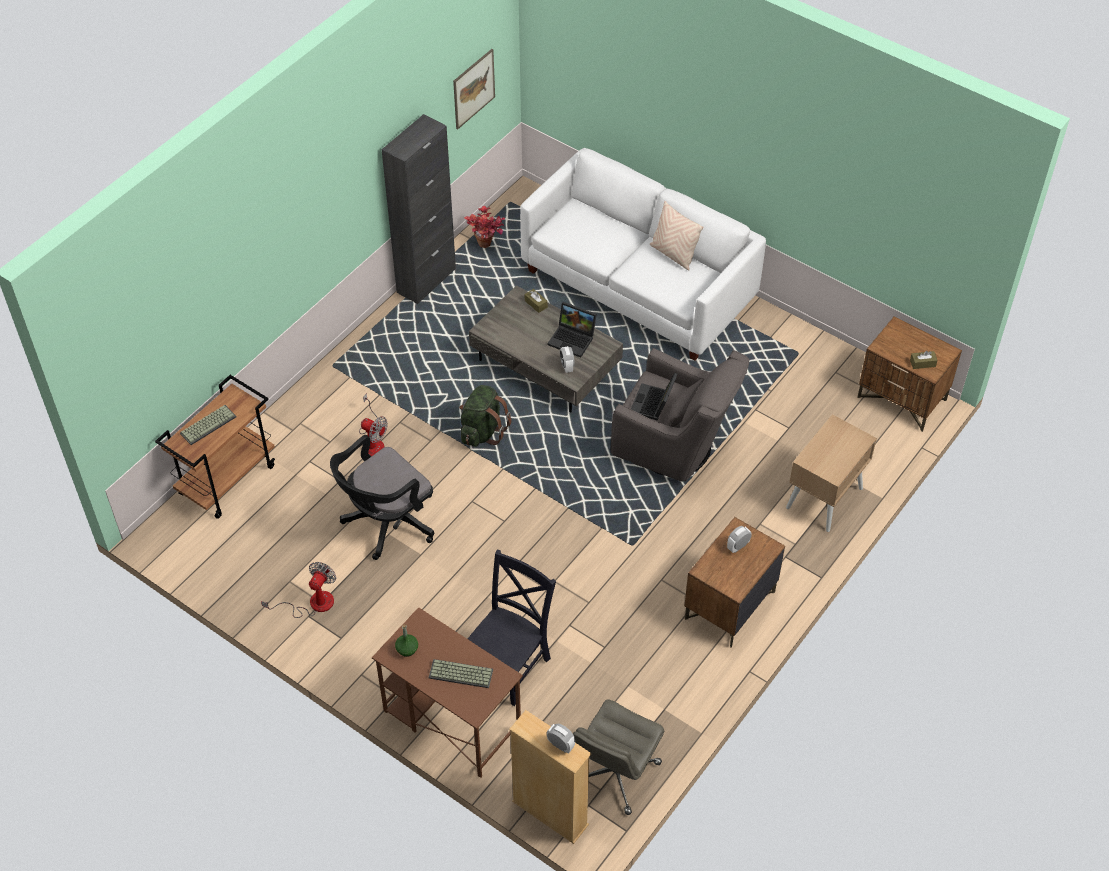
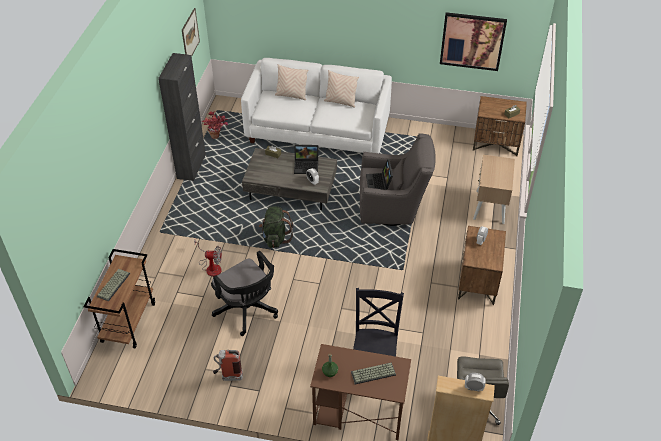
camera: 25 degrees left, 5 degrees down
(312, 603) = (228, 377): fan -> fire extinguisher
(386, 523) = (248, 311): black office chair -> black office chair turned 60 degrees counterclockwise
(607, 220) = (291, 95): none -> beige pillow
(889, 229) = (472, 41): none -> picture

